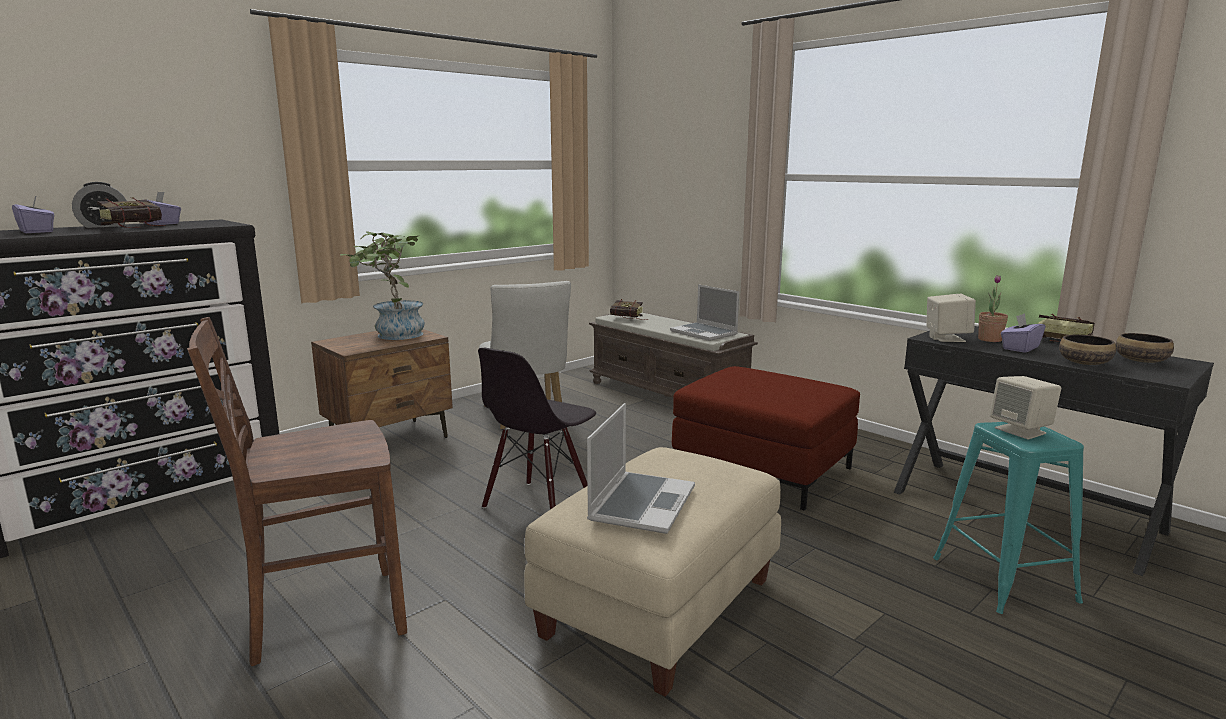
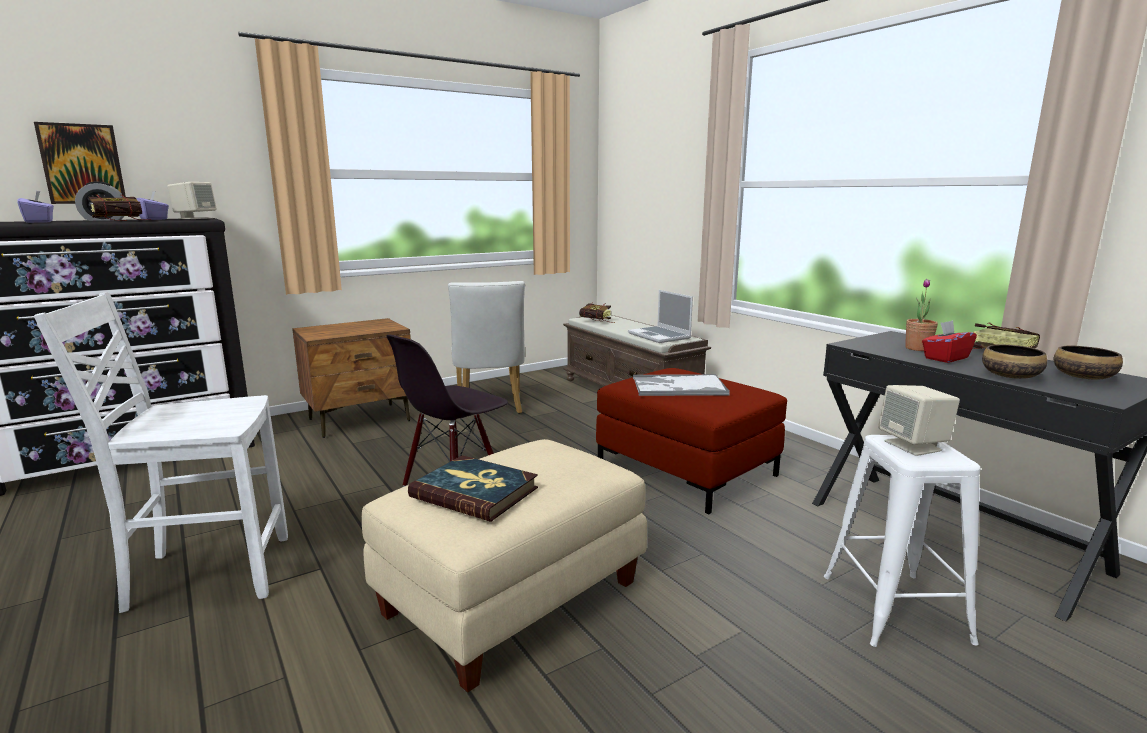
camera: 10 degrees right, 0 degrees up
(71, 161) = (82, 164): none -> picture
(323, 616) = (207, 573): brown chair -> white chair
(393, 335) = (364, 326): potted plant -> none
(641, 503) = (475, 492): laptop -> book
(755, 386) = (678, 387): none -> tray
(946, 338) = (870, 345): beige speaker -> beige speaker (195, 218)
(1003, 579) = (894, 608): turquoise stool -> white stool
(1020, 348) = (945, 358): purple tissue box -> red tissue box

